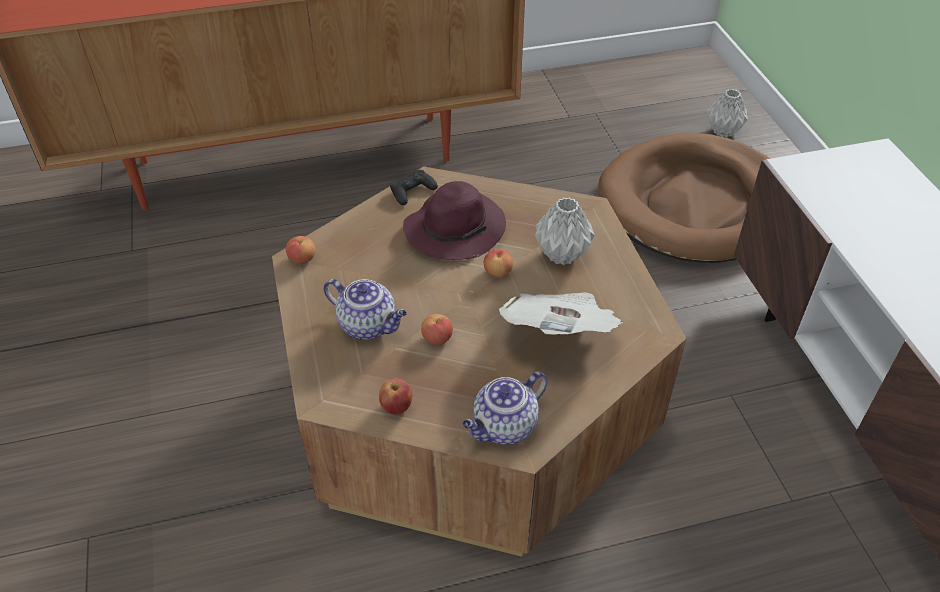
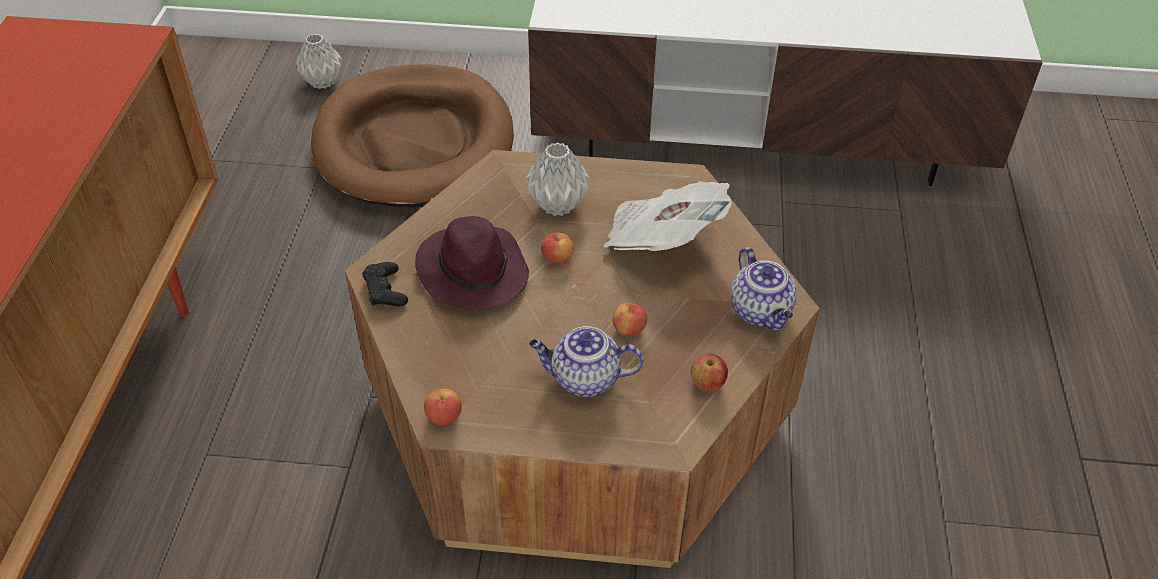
camera: 70 degrees left, 0 degrees up
(369, 325) = (584, 379): teapot -> teapot turned 135 degrees counterclockwise

